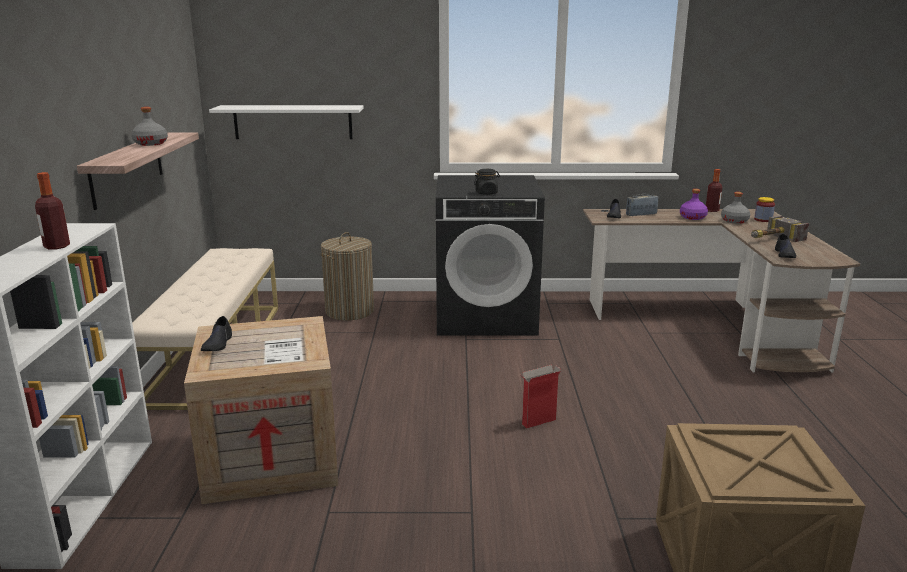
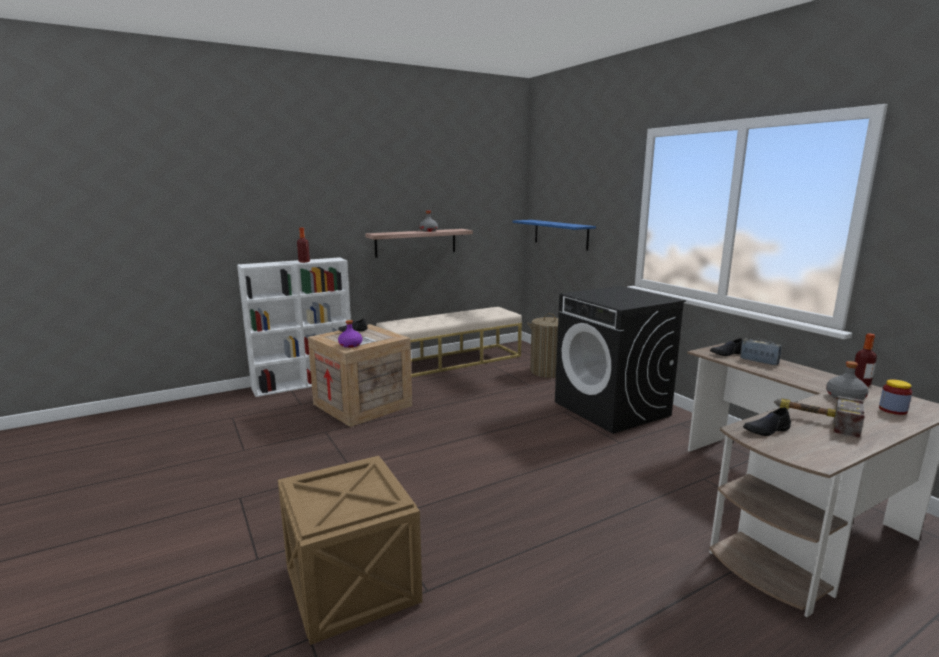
camera: 60 degrees right, 5 degrees down
(293, 122) = (560, 234): white shelf -> blue shelf
(486, 193) = (596, 299): black jar -> none
(538, 422) = (476, 464): cardboard box -> none
(692, 217) = (805, 380): purple bottle -> purple bottle (350, 345)

